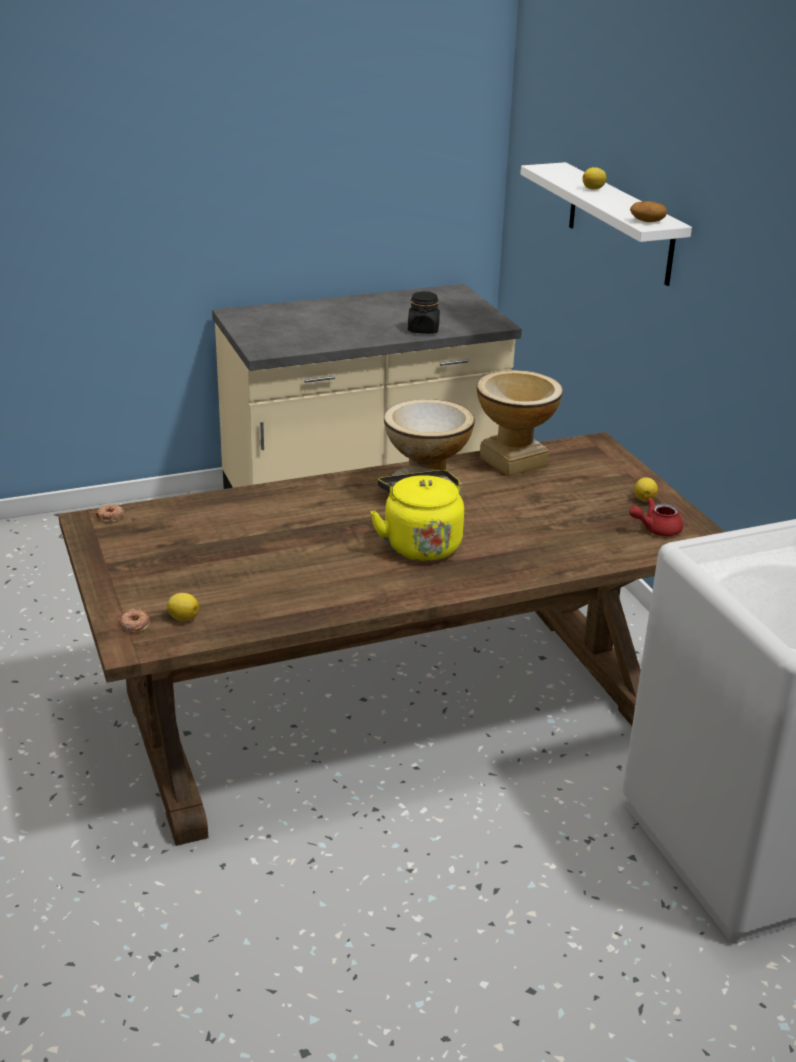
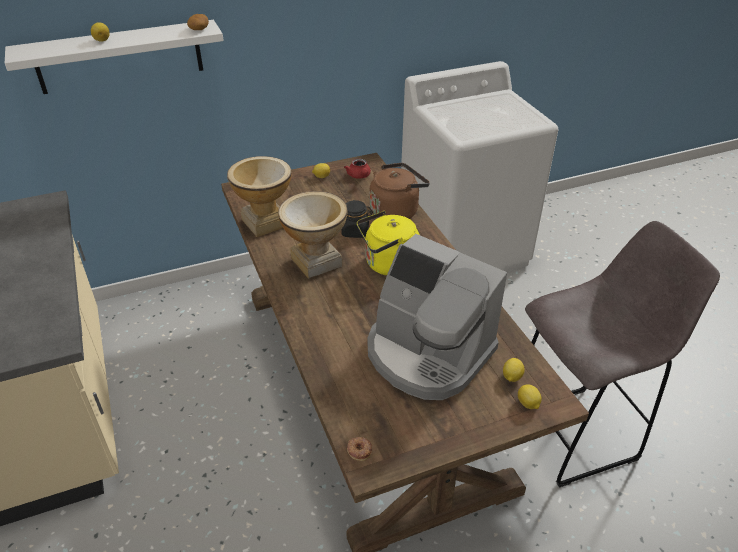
camera: 90 degrees left, 10 degrees up
(134, 624) = (528, 404): donut -> lemon
(239, 562) = (427, 354): none -> coffee machine
(273, 926) = (575, 434): none -> grey stool
(423, 330) = (45, 240): black jar -> black jar (355, 231)
(558, 556) = (396, 211): none -> brown kettle

